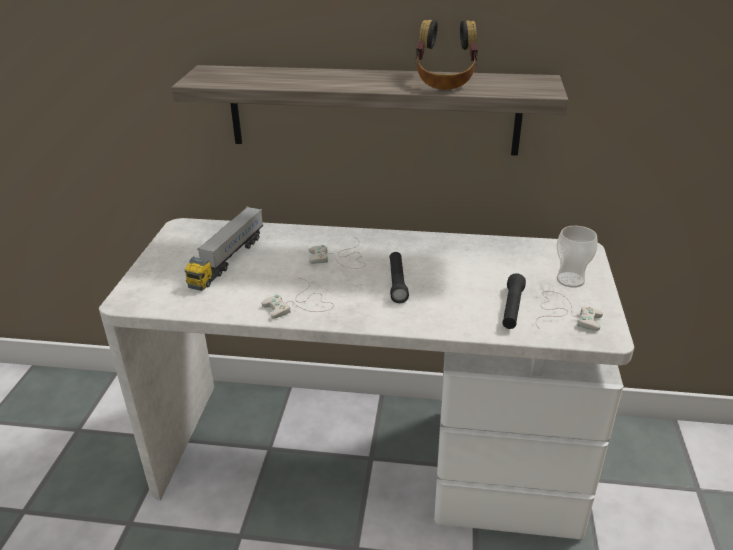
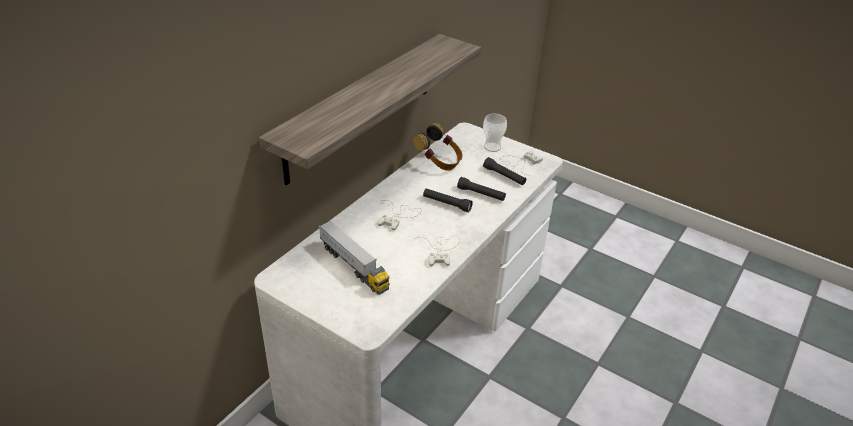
camera: 65 degrees left, 5 degrees up
(445, 81) = (414, 65): headphones -> headphones (439, 162)
(447, 301) = (481, 194): none -> black flashlight

